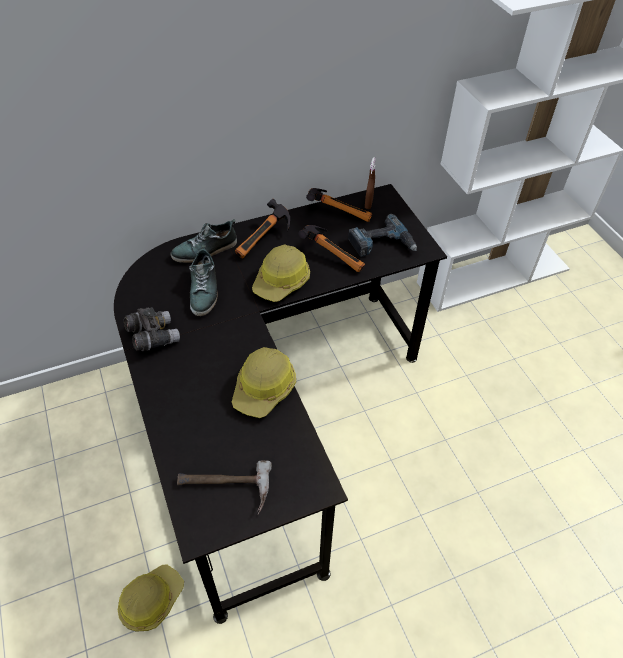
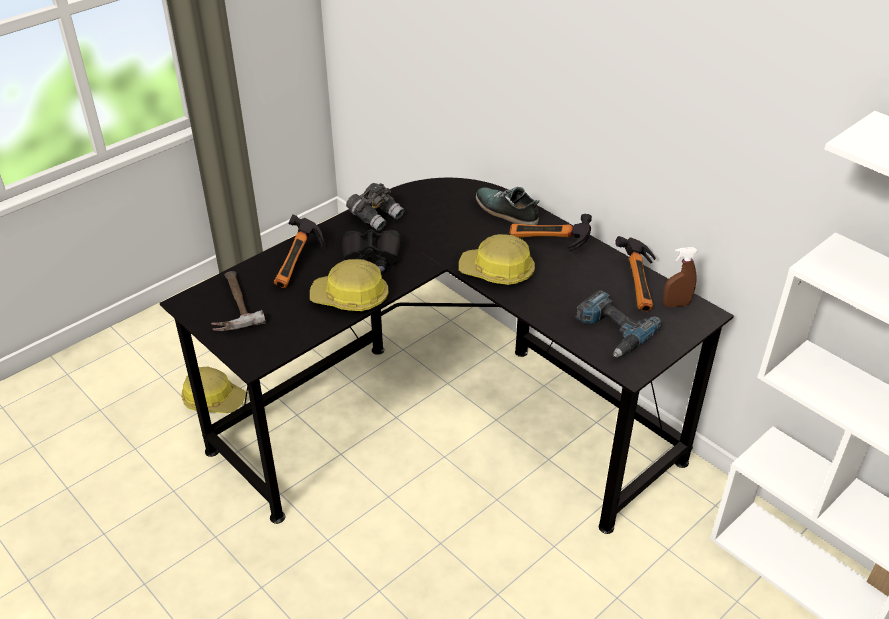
camera: 70 degrees right, 10 degrees down
(204, 290) = (451, 227): shoe -> none
(215, 358) = (371, 258): none -> black binoculars
(334, 255) = (564, 298): hammer -> hammer (300, 264)

